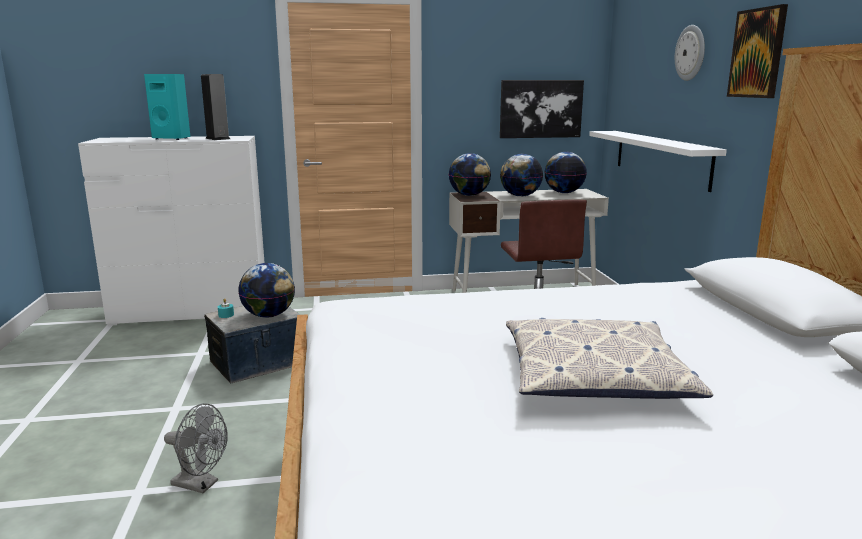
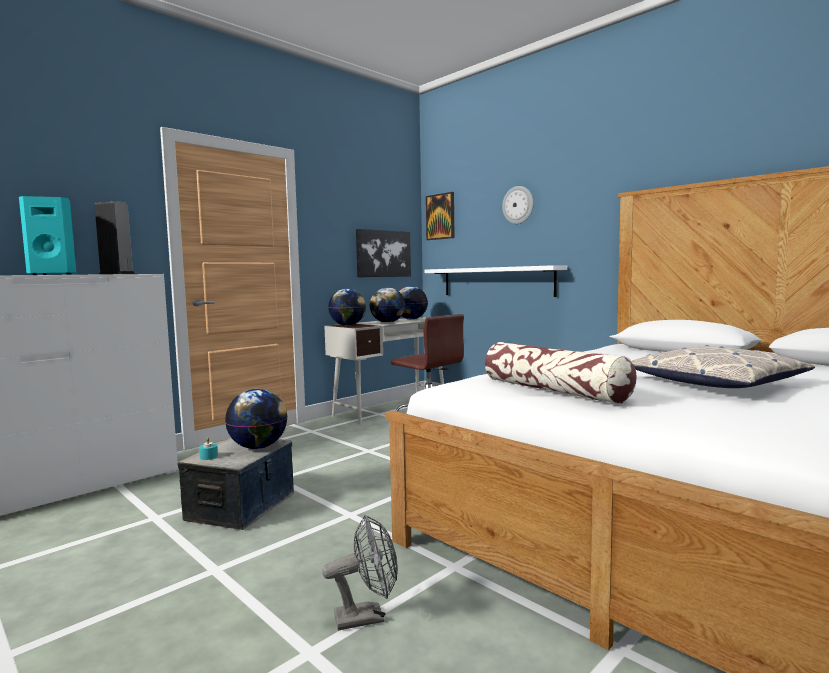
camera: 35 degrees left, 10 degrees down
(396, 336) = (553, 391): none -> pillow
(757, 53) = (586, 200): picture -> picture (440, 216)

